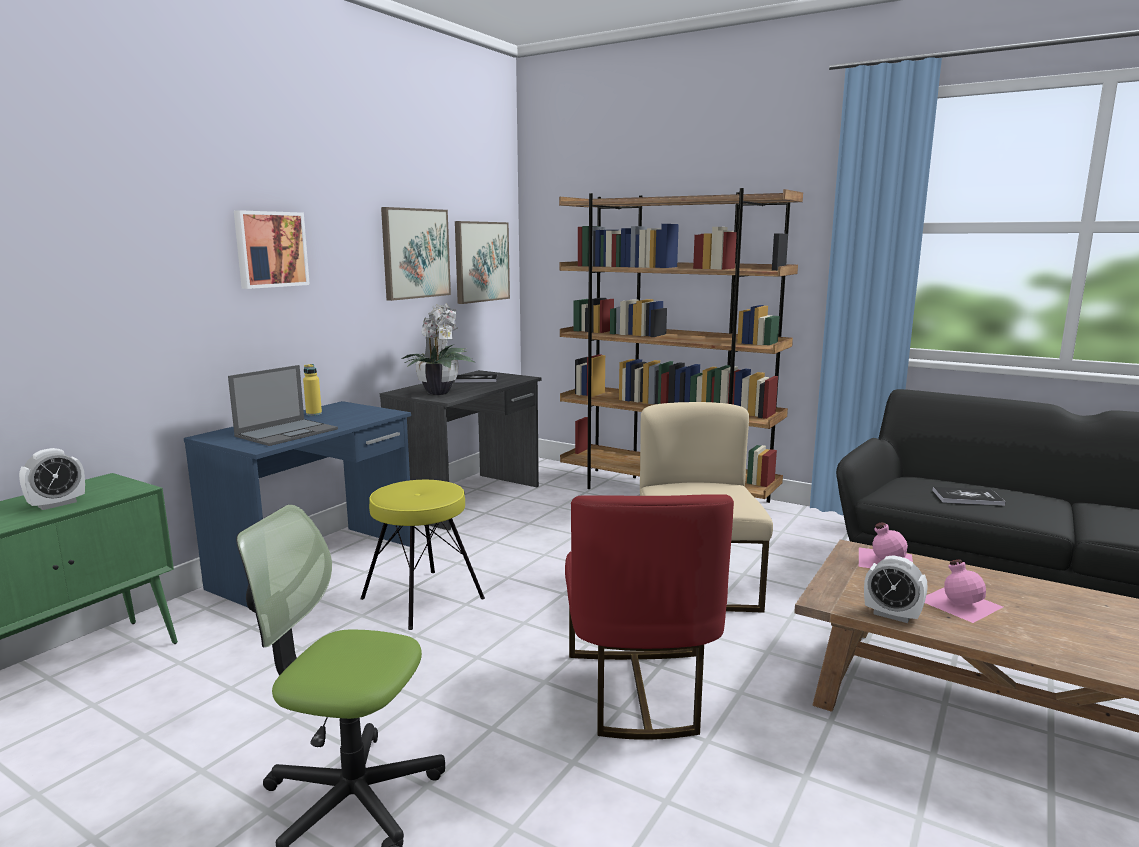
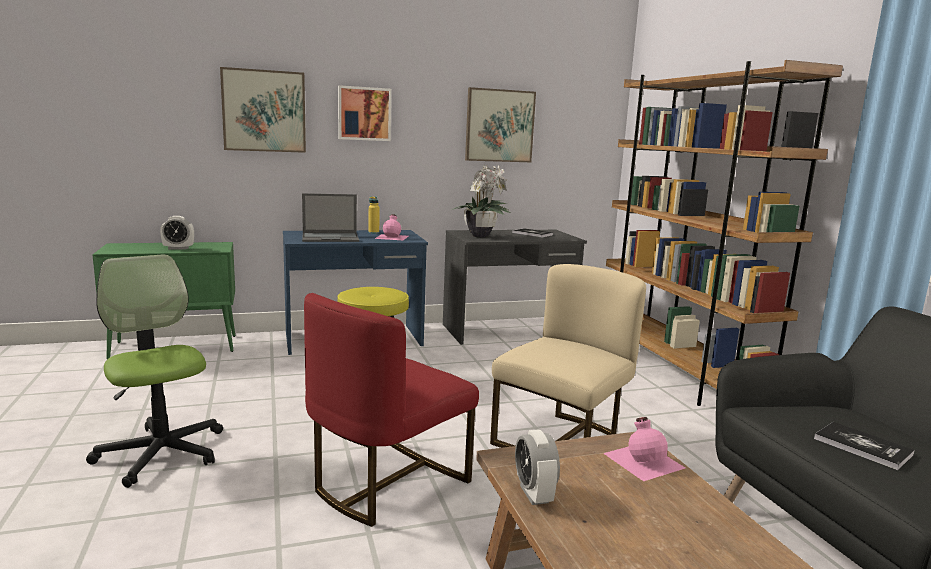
camera: 40 degrees right, 0 degrees up
(481, 261) = (574, 138): picture -> picture (264, 111)
(959, 602) = (628, 518): pink bottle -> pink bottle (392, 237)

